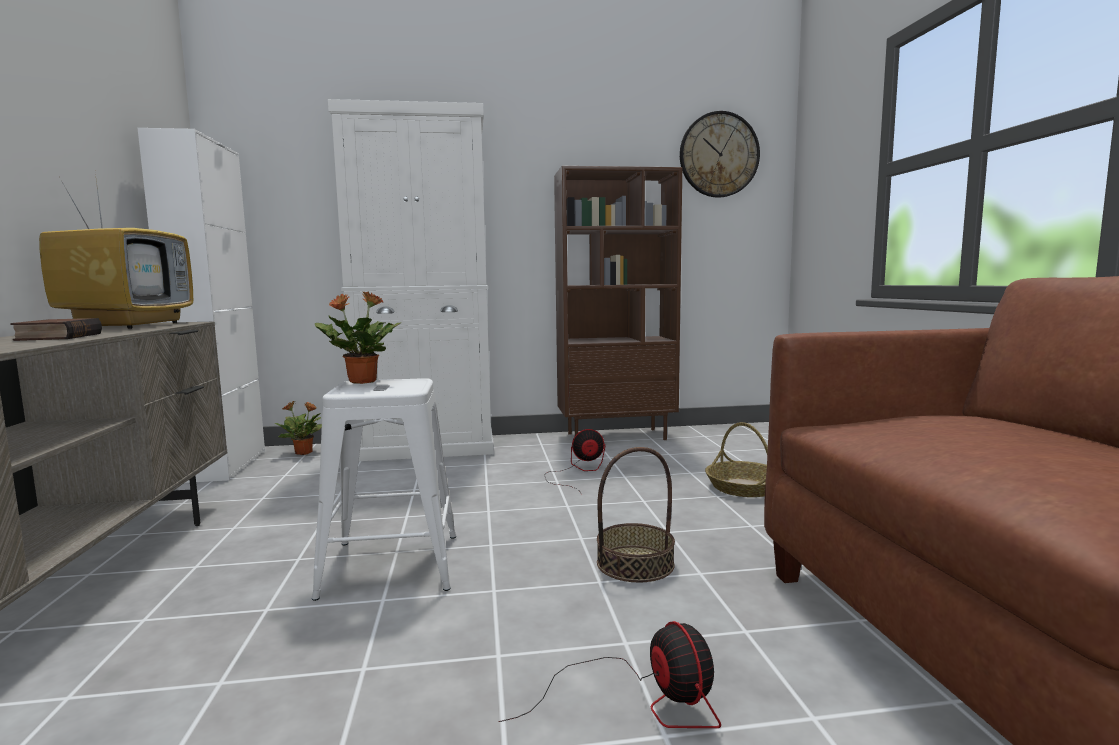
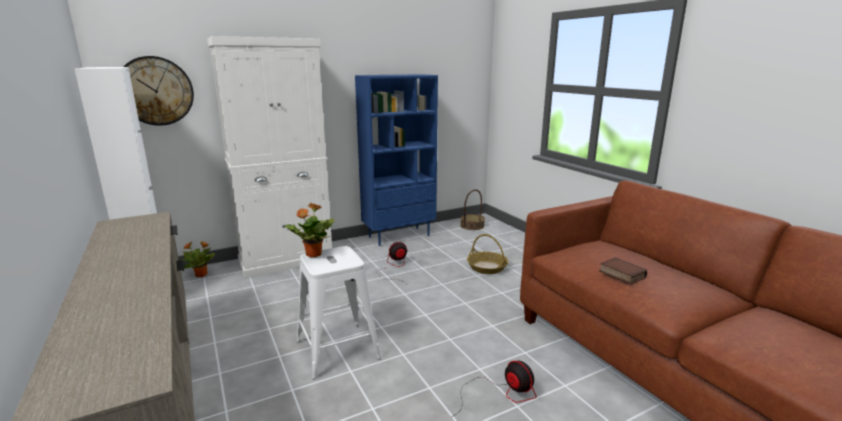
camera: 20 degrees left, 10 degrees up
(57, 337) = (133, 260): book -> book (620, 274)
(130, 326) = (127, 228): television -> none
(616, 436) = (399, 236): brown bookcase -> blue bookcase
(635, 564) = (460, 325): basket -> basket (472, 226)
(719, 155) = (451, 59): wall clock -> wall clock (156, 91)

